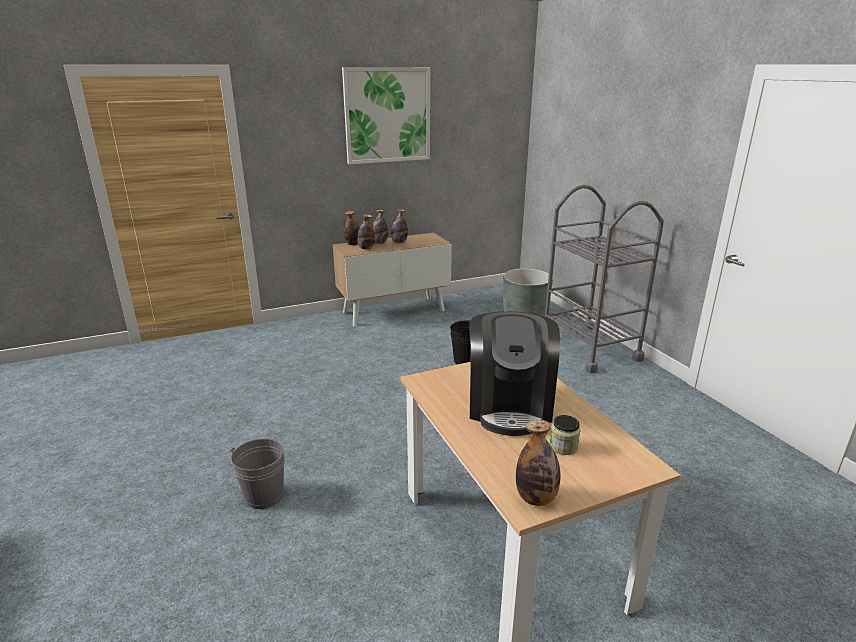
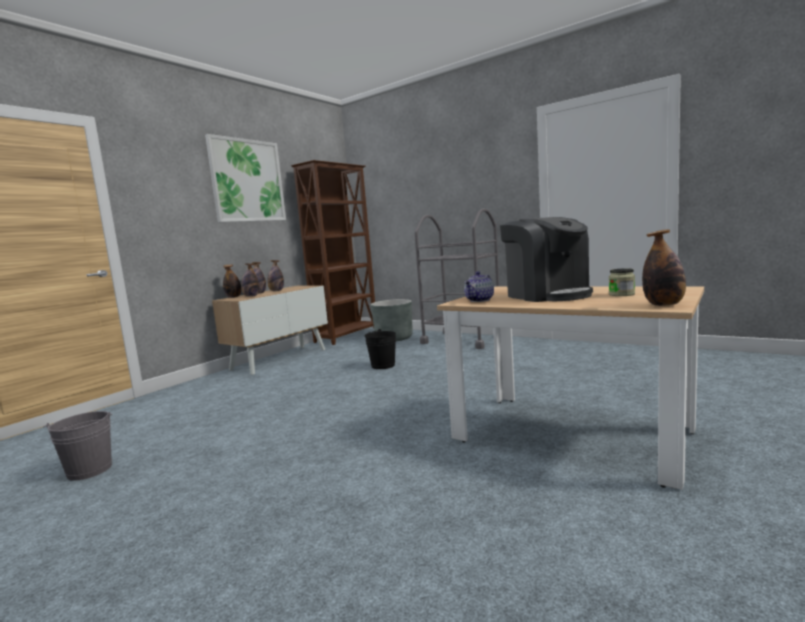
camera: 30 degrees left, 15 degrees down
(264, 495) = (313, 490): grey bucket -> grey bucket (89, 470)
(443, 385) = (480, 300): none -> teapot
(486, 295) = (347, 336): none -> brown bookcase

